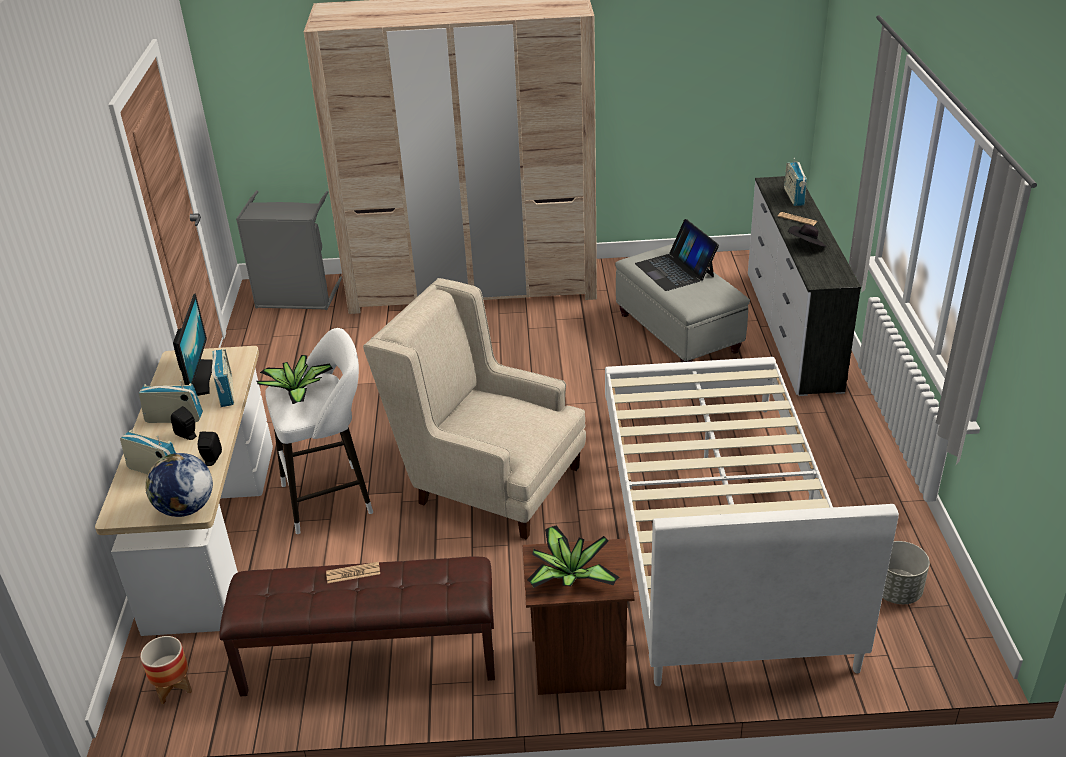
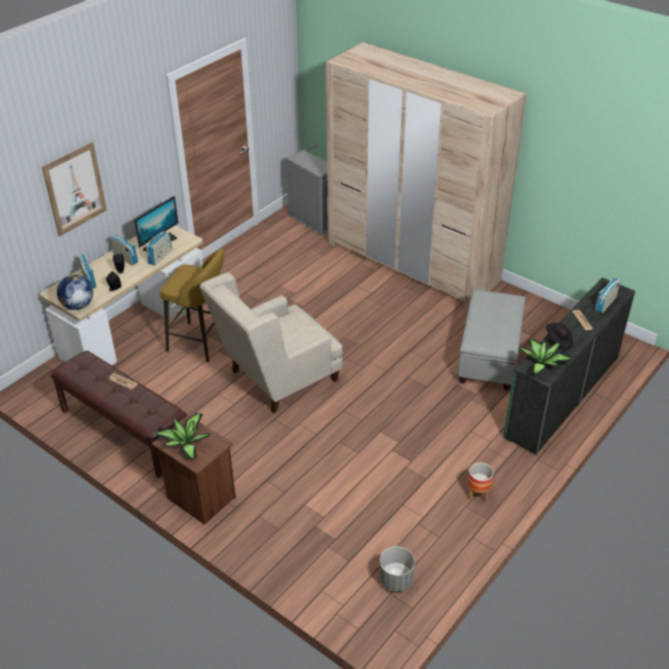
camera: 40 degrees right, 5 degrees up
(80, 323) = (75, 189): none -> picture
(173, 688) = (45, 390): planter -> planter (478, 493)
(297, 391) = (188, 274): potted plant -> potted plant (542, 364)
(333, 497) = (201, 342): white stool -> yellow stool
(487, 481) = (276, 379): beige armchair -> beige armchair turned 105 degrees counterclockwise
(675, 270) = (497, 314): laptop -> none
(718, 528) = (352, 481): white bed -> none
(791, 329) = (562, 396): white dresser -> green dresser

